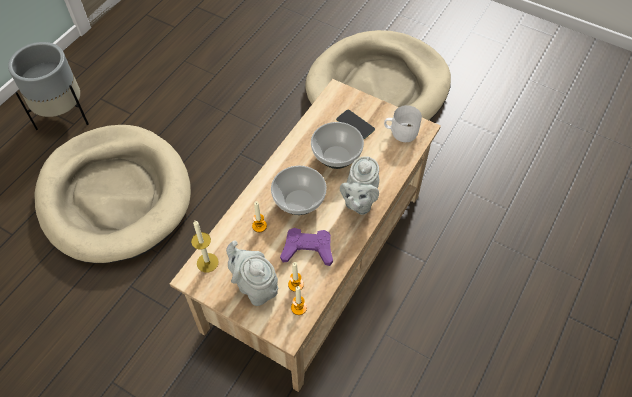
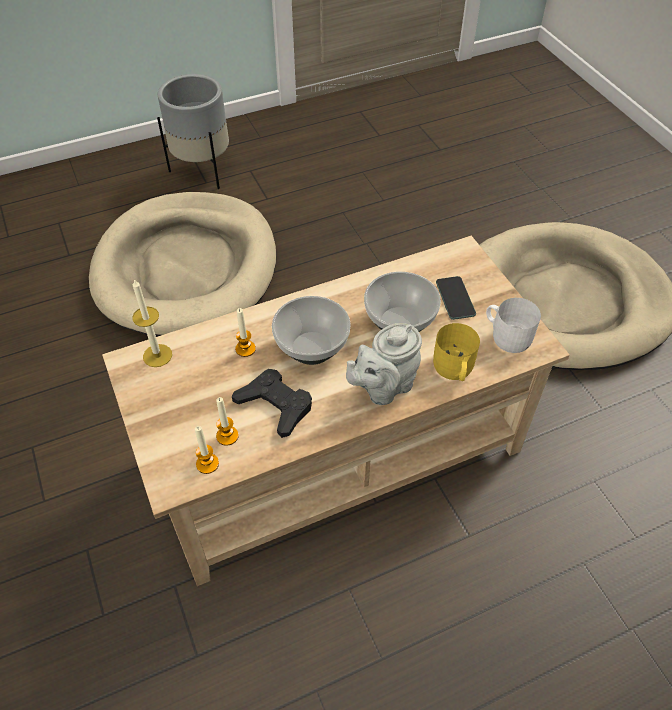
camera: 35 degrees right, 5 degrees down
(255, 287) = (182, 411): grey teapot -> none
(307, 249) = (275, 405): purple game controller -> black game controller
(388, 169) = (453, 369): none -> yellow mug

